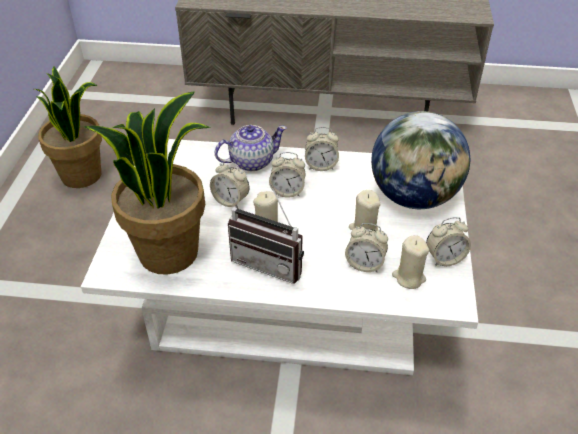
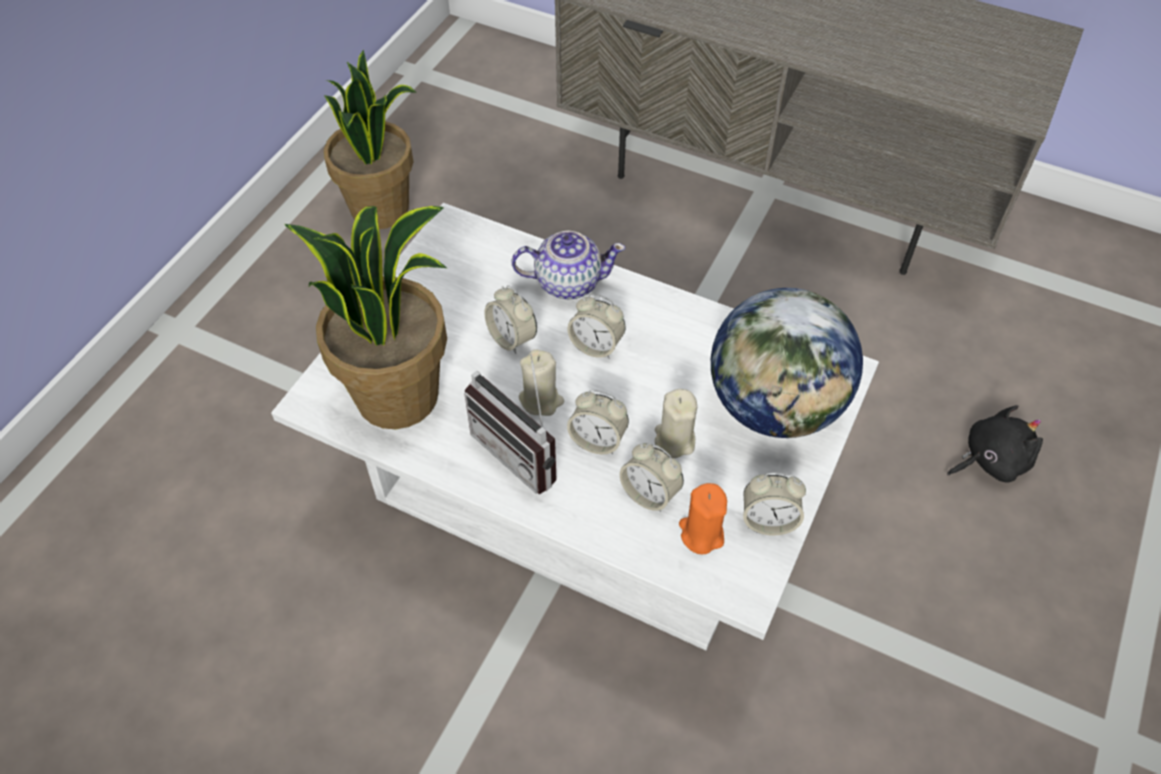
camera: 20 degrees right, 10 degrees up
(321, 166) = (663, 316): alarm clock -> alarm clock (597, 440)
(408, 277) = (701, 533): beige candle -> orange candle
(520, 220) = (990, 460): none -> black plush toy

